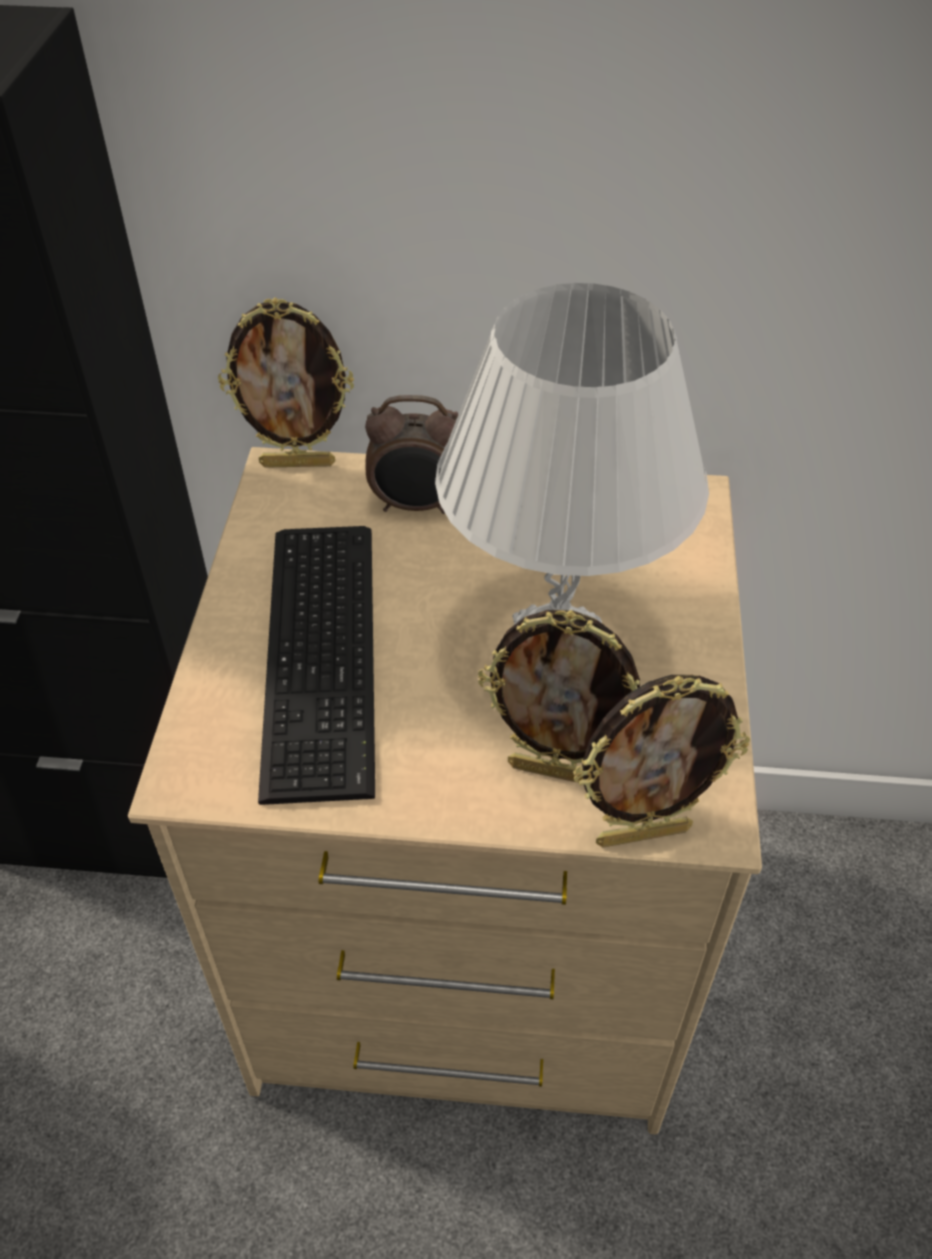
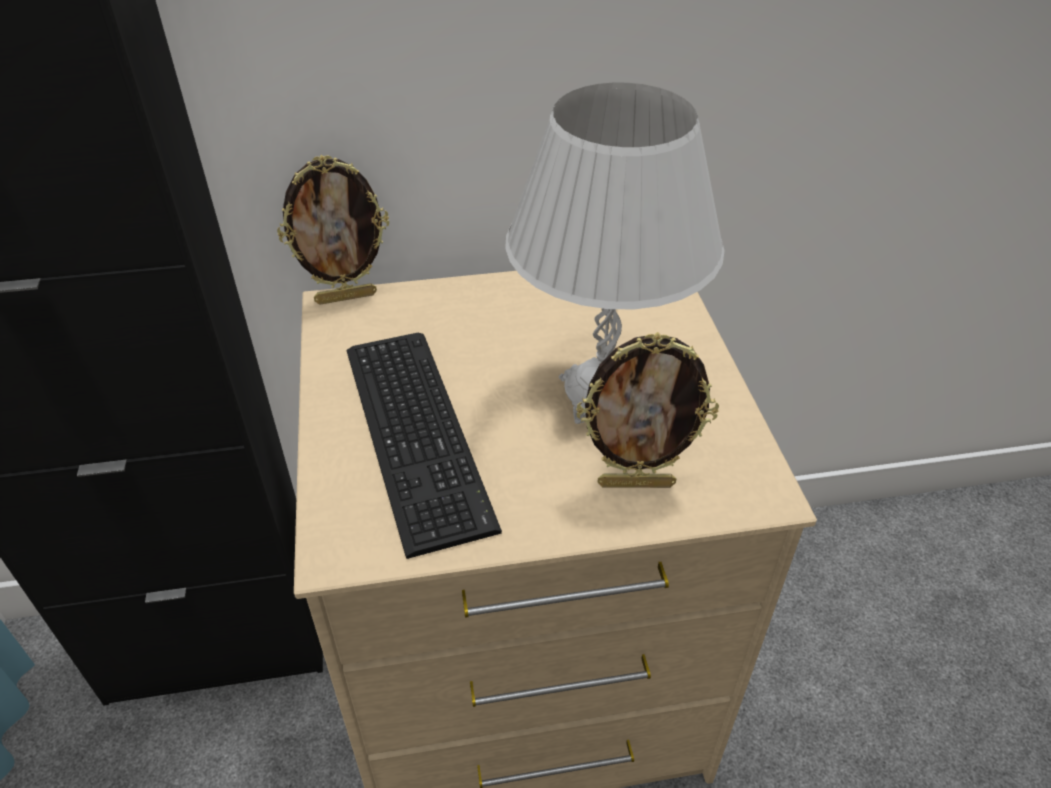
camera: 15 degrees left, 5 degrees down
(416, 505) = (453, 312): alarm clock -> none
(642, 833) = (720, 514): picture frame -> none

